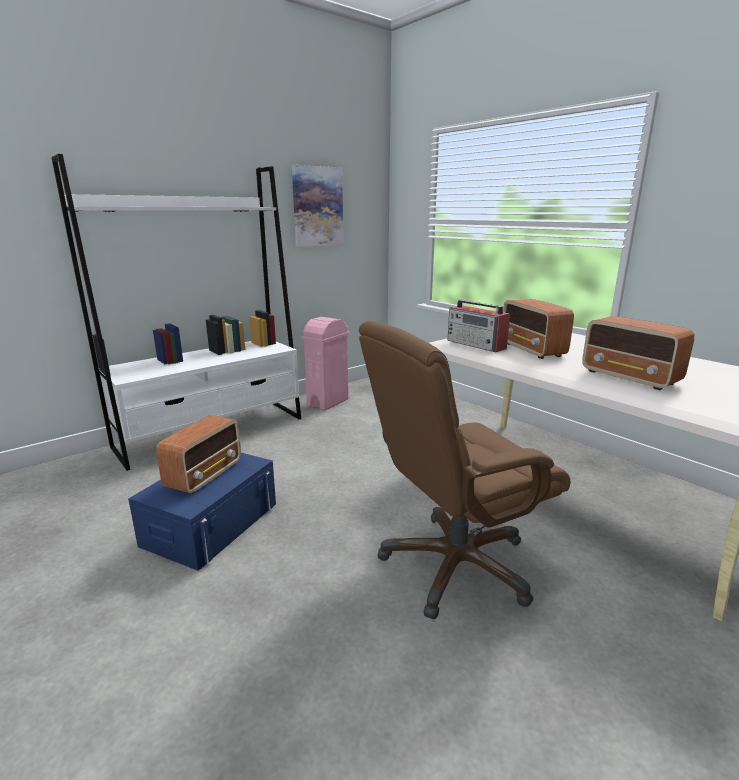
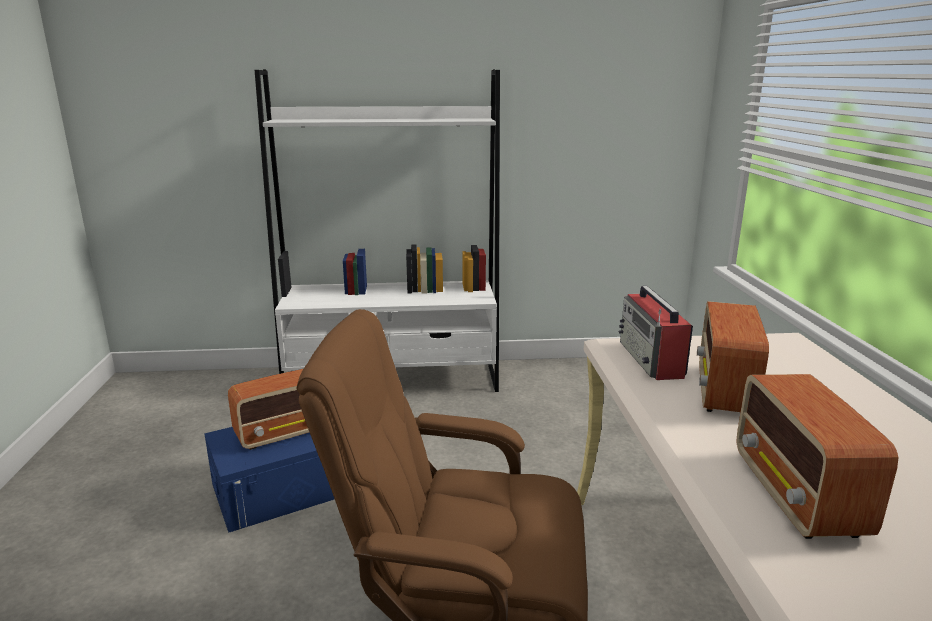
camera: 35 degrees right, 0 degrees up
(317, 207) = (582, 116): picture -> none
(328, 402) = (553, 379): pink trash can -> none

